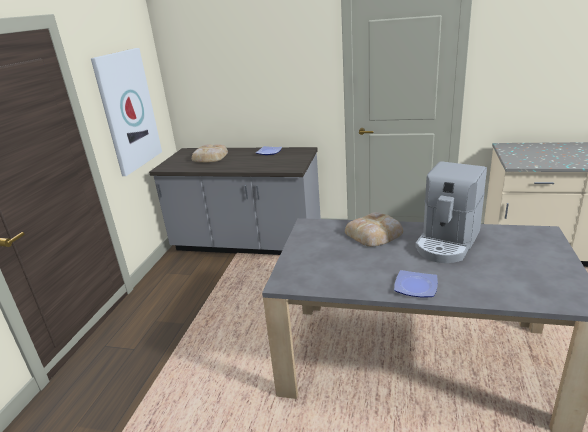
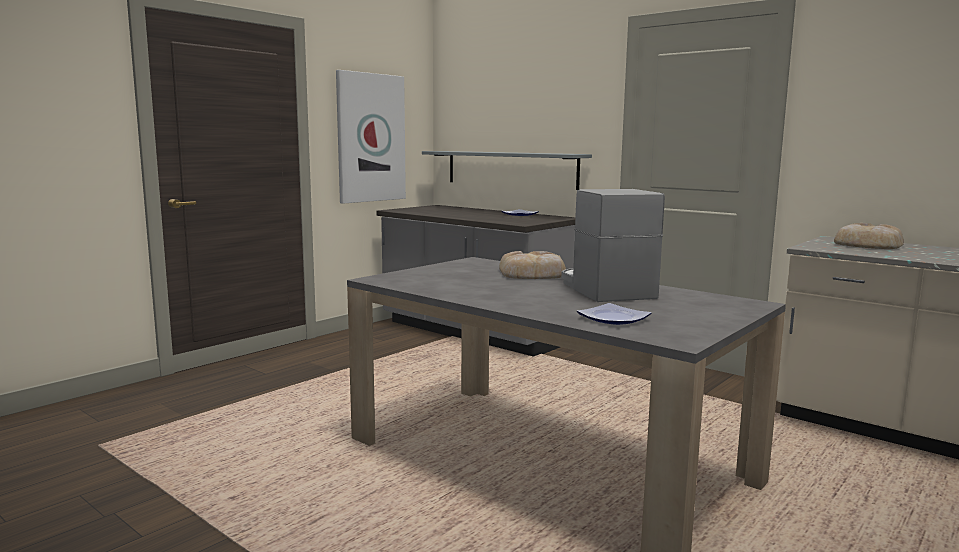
camera: 25 degrees right, 15 degrees down
(209, 157) = (451, 210): bread -> bread (867, 244)
(246, 114) = (510, 169): none -> grey shelf
(416, 286) = (503, 301): plate -> plate (615, 318)
(447, 242) = (604, 289): coffee machine -> coffee machine turned 105 degrees clockwise

